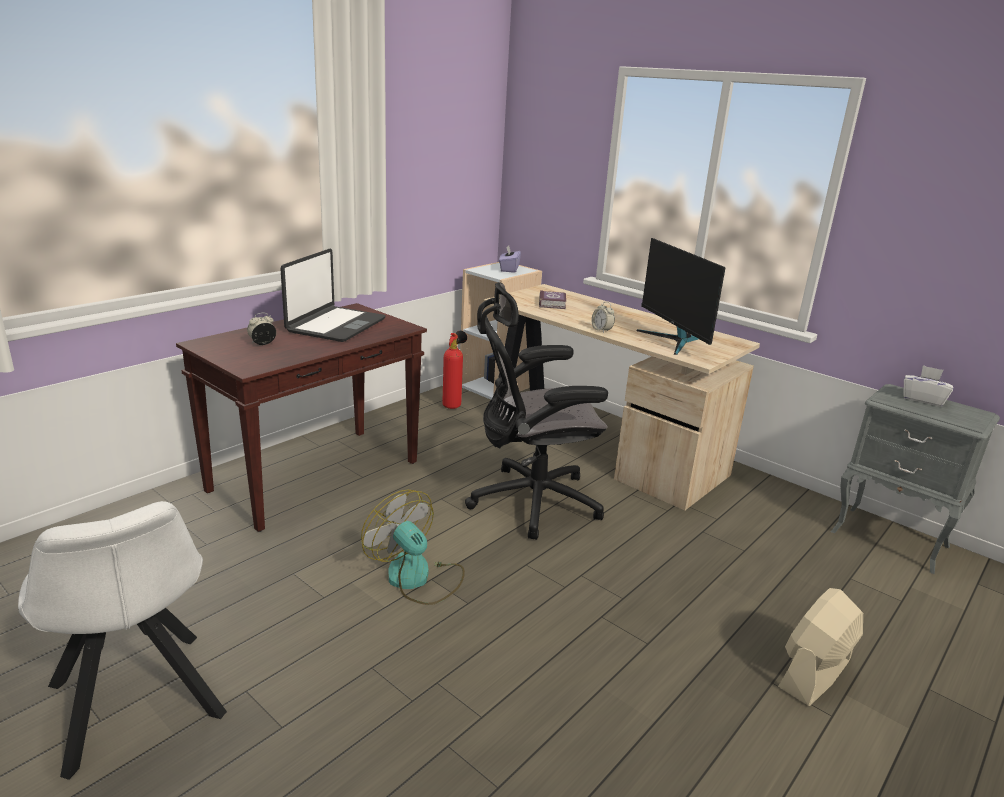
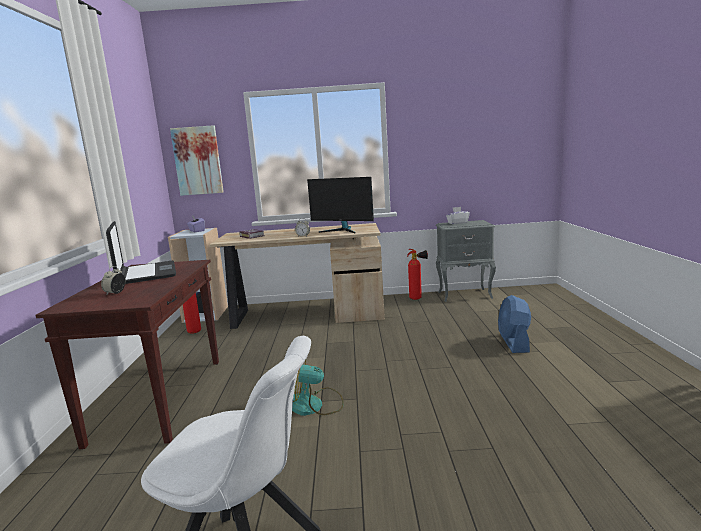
camera: 40 degrees left, 10 degrees down
(533, 503) = (315, 348): office chair -> none
(540, 165) = (198, 161): none -> picture
(796, 502) = (418, 298): none -> fire extinguisher
(814, 674) = (514, 343): beige fan -> blue fan

